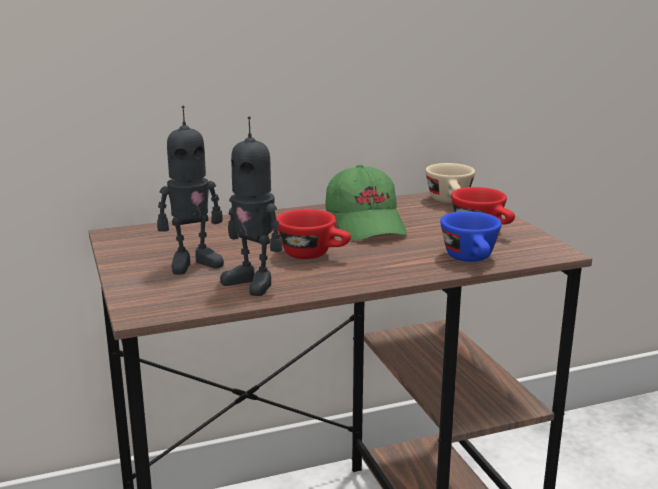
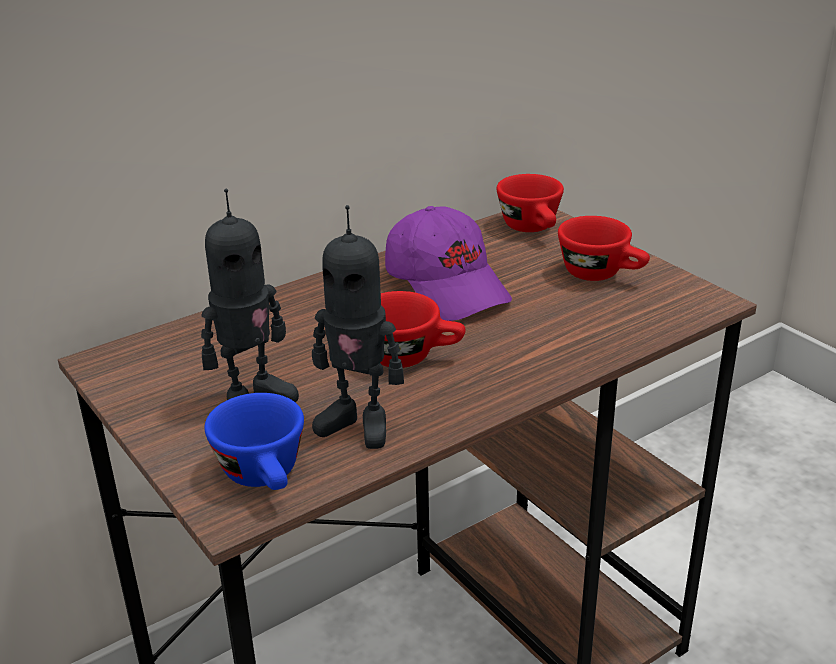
camera: 15 degrees left, 10 degrees up
(366, 224) = (448, 286): green cap -> purple cap
(450, 201) = (533, 229): beige cup -> red cup
(472, 259) = (617, 331): blue cup -> blue cup (266, 477)

